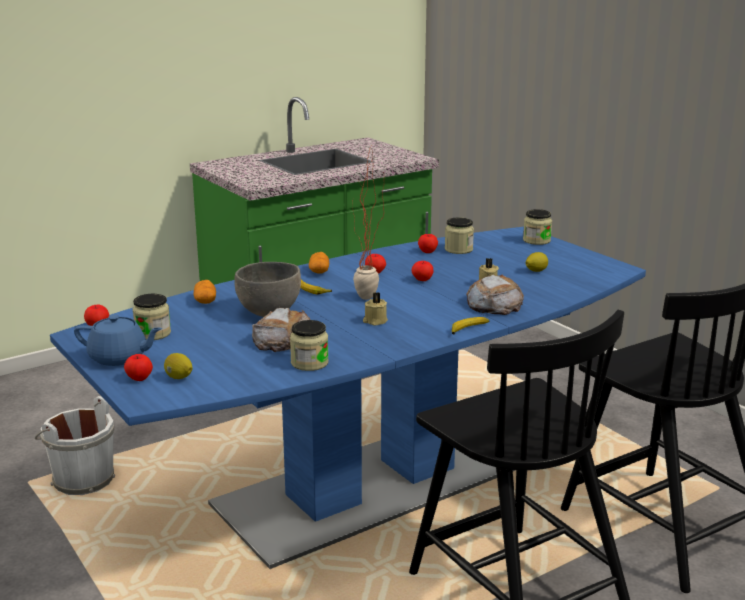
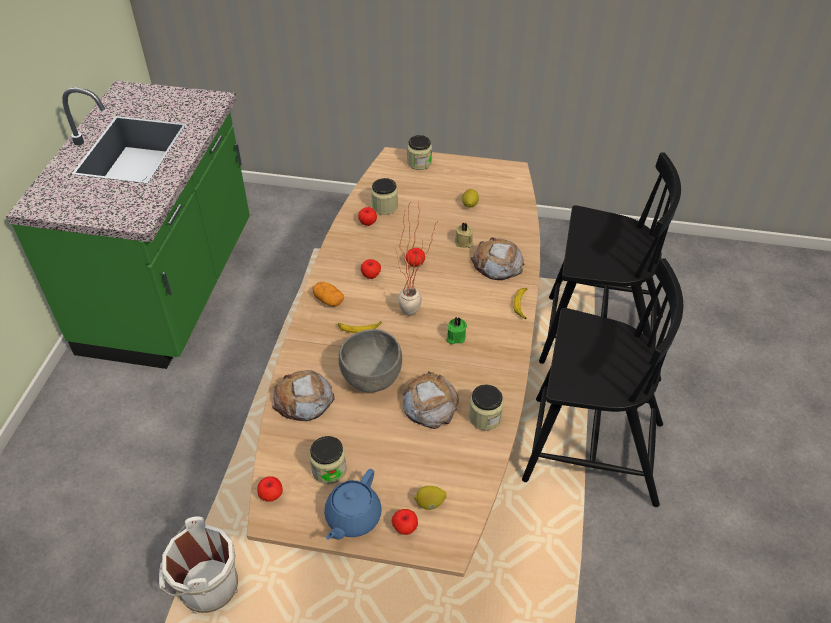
camera: 45 degrees left, 25 degrees up
(119, 358) = (352, 518): blue teapot -> blue teapot turned 150 degrees clockwise
(205, 301) = (303, 399): potato -> bread
(371, 485) = (415, 427): blue dining table -> brown dining table
(375, 321) = (455, 337): beige candle -> green candle

